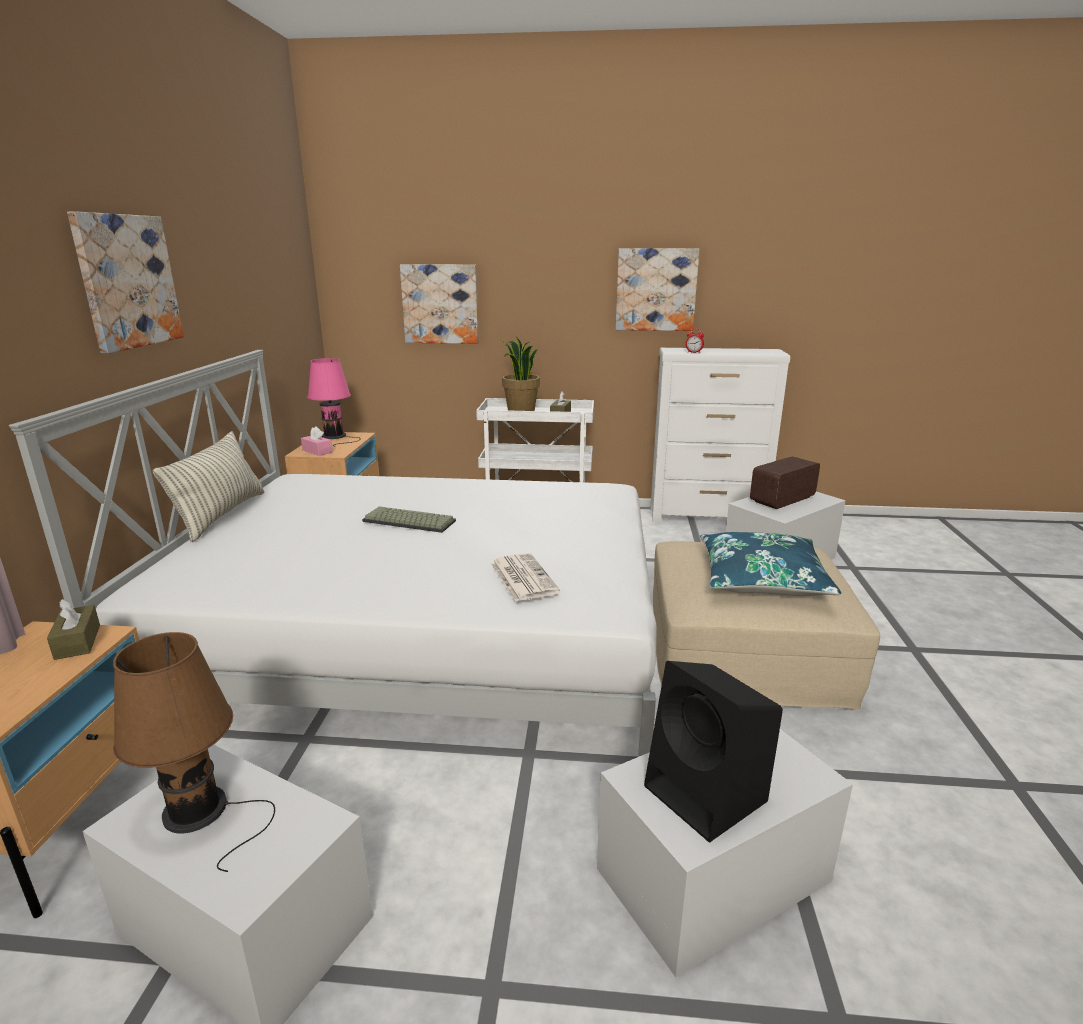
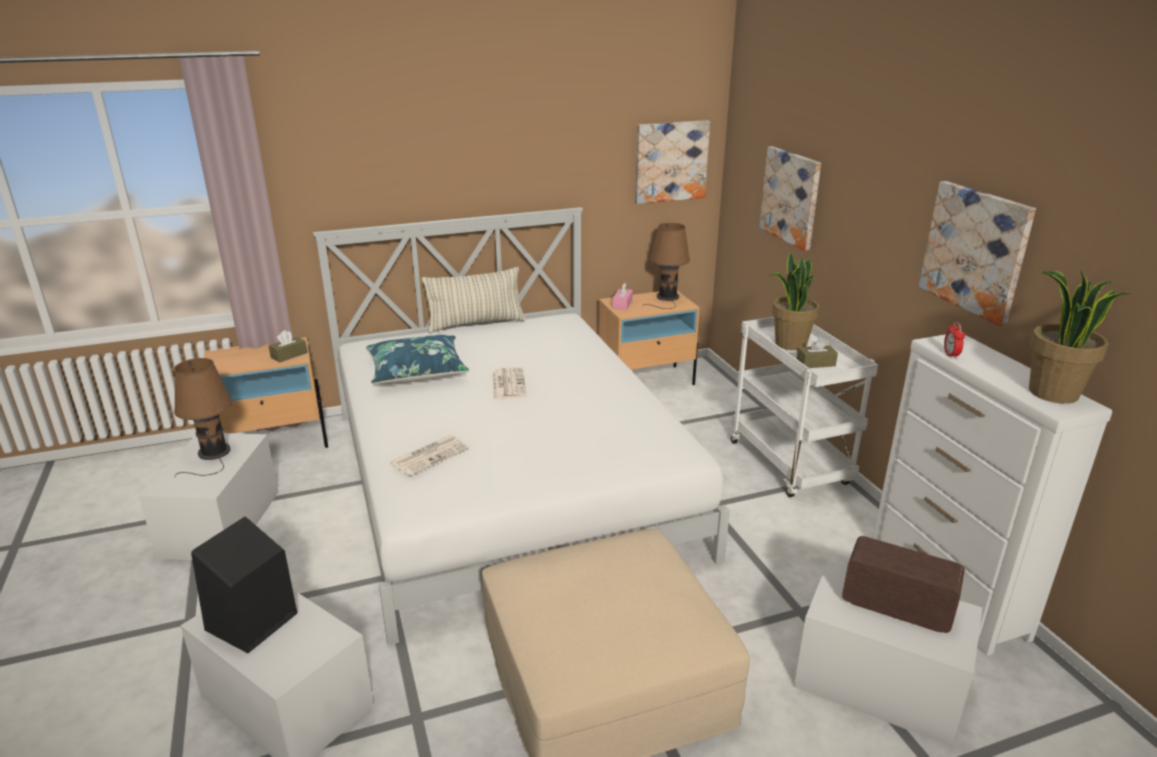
camera: 65 degrees right, 5 degrees up
(127, 281) = (440, 151): picture -> picture (670, 161)
(335, 436) = (667, 298): pink table lamp -> brown table lamp
(407, 521) = (508, 384): keyboard -> newspaper
(756, 350) = (1052, 393): none -> potted plant
(761, 579) = (589, 604): blue pillow -> blue pillow (417, 371)

